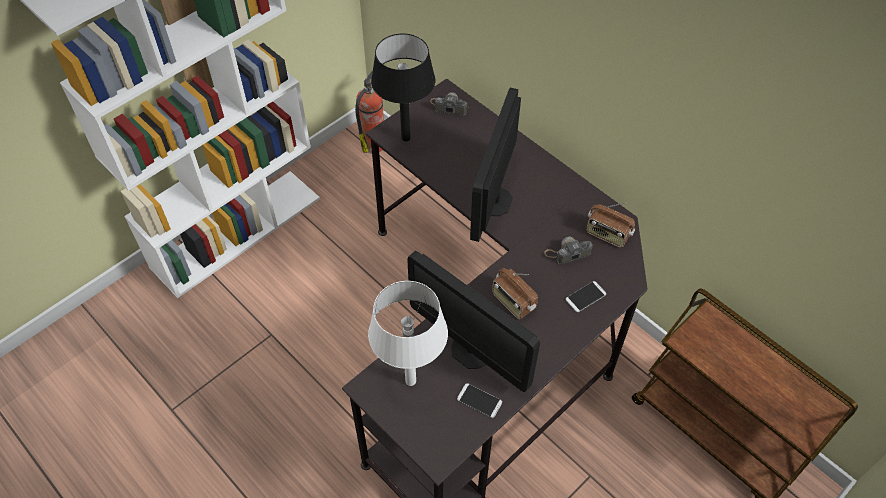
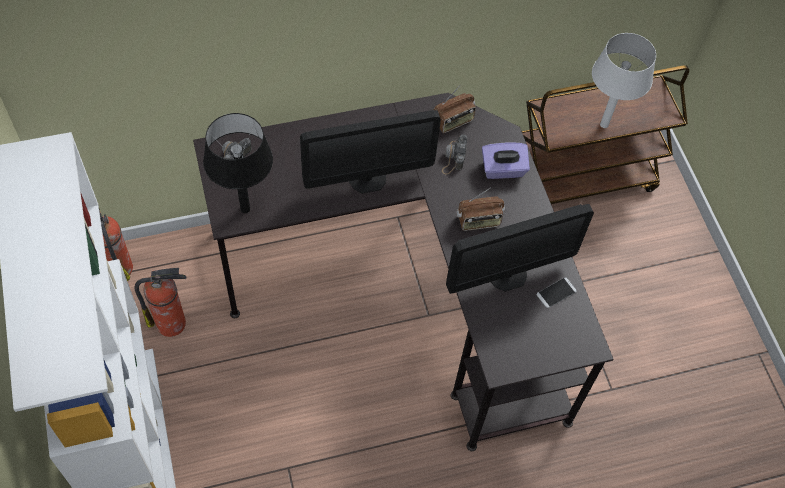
camera: 65 degrees left, 5 degrees up
(349, 199) = (173, 323): none -> fire extinguisher
(411, 381) = (512, 332): white table lamp -> white table lamp (604, 124)
(495, 201) = (367, 179): monitor -> monitor turned 60 degrees counterclockwise
(585, 297) = (503, 170): phone -> purple tissue box

